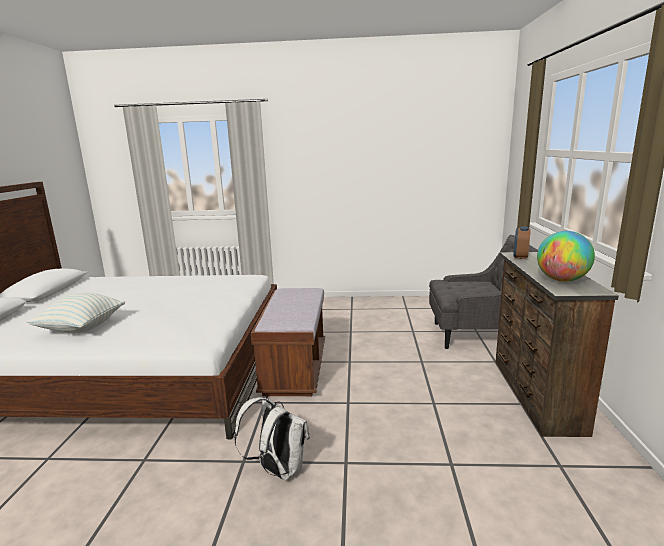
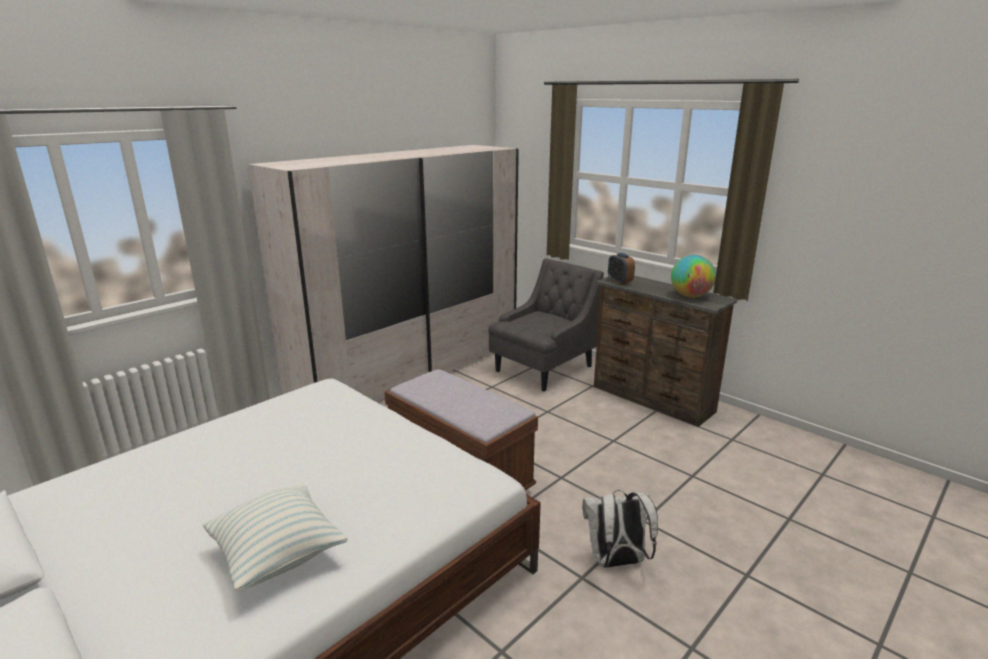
camera: 50 degrees left, 5 degrees up
(378, 305) = (411, 373): none -> white wardrobe

